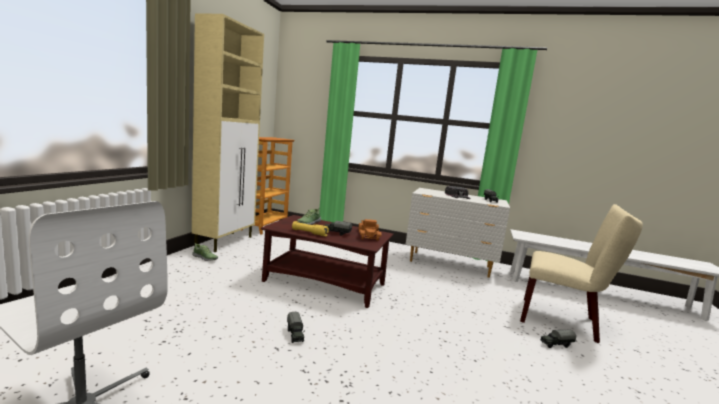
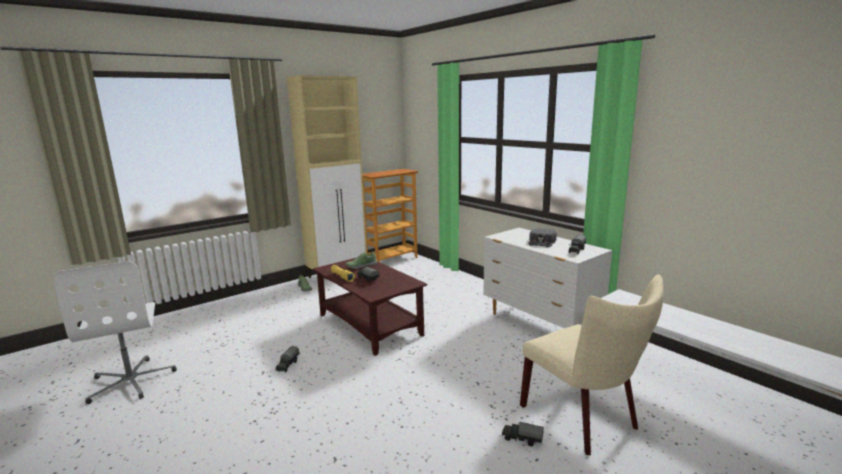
camera: 35 degrees right, 5 degrees up
(369, 235) = (396, 284): toy truck -> none

